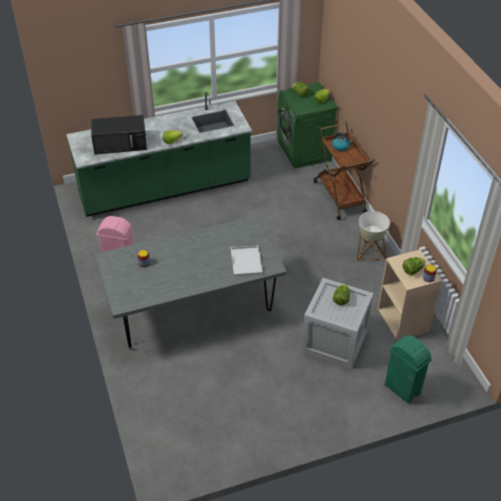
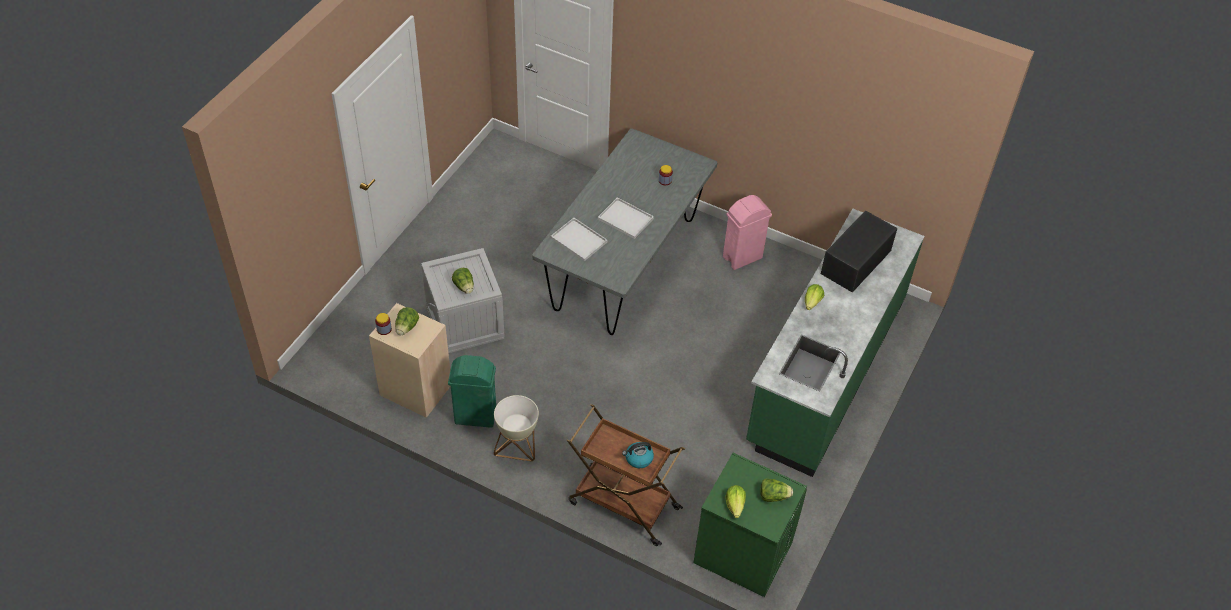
camera: 135 degrees right, 5 degrees up
(201, 256) = (624, 218): none -> white tray
(402, 389) = (364, 319): green trash can -> green trash can (475, 416)

